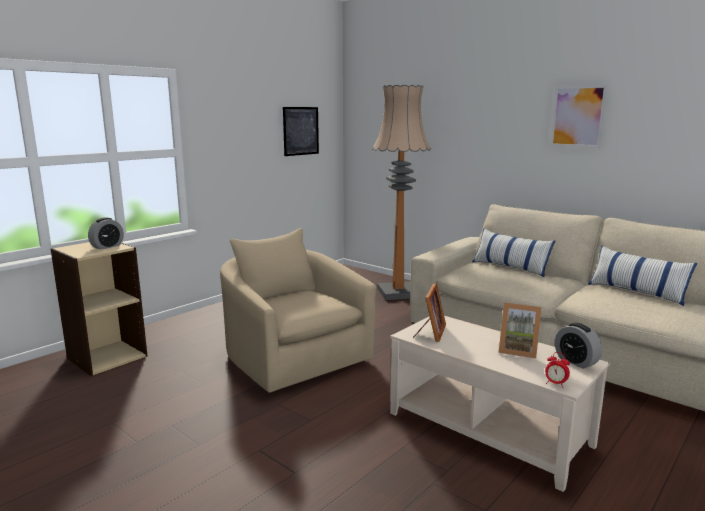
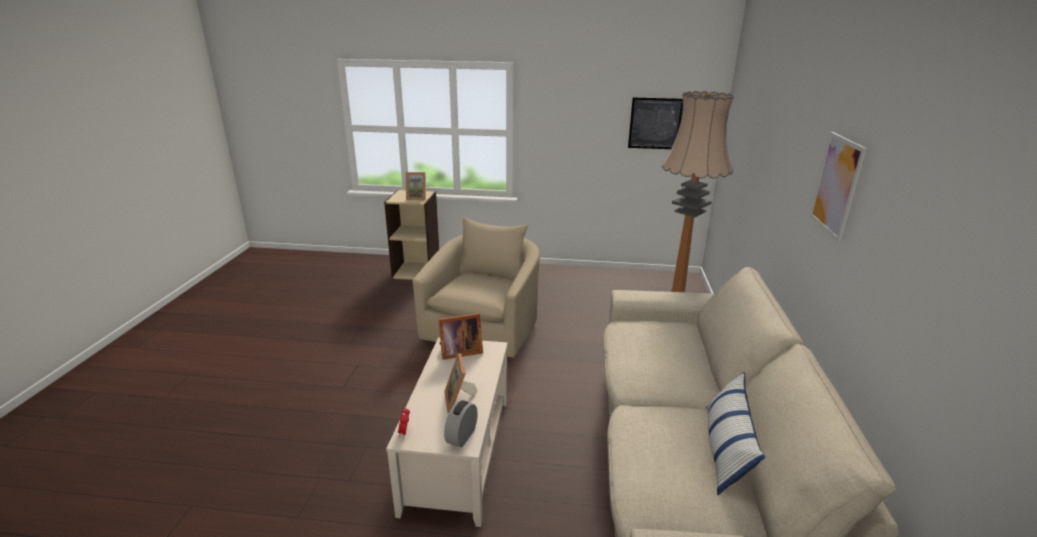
camera: 55 degrees right, 10 degrees up
(107, 246) = (417, 198): alarm clock -> picture frame
(510, 267) = (693, 347): pillow -> none

